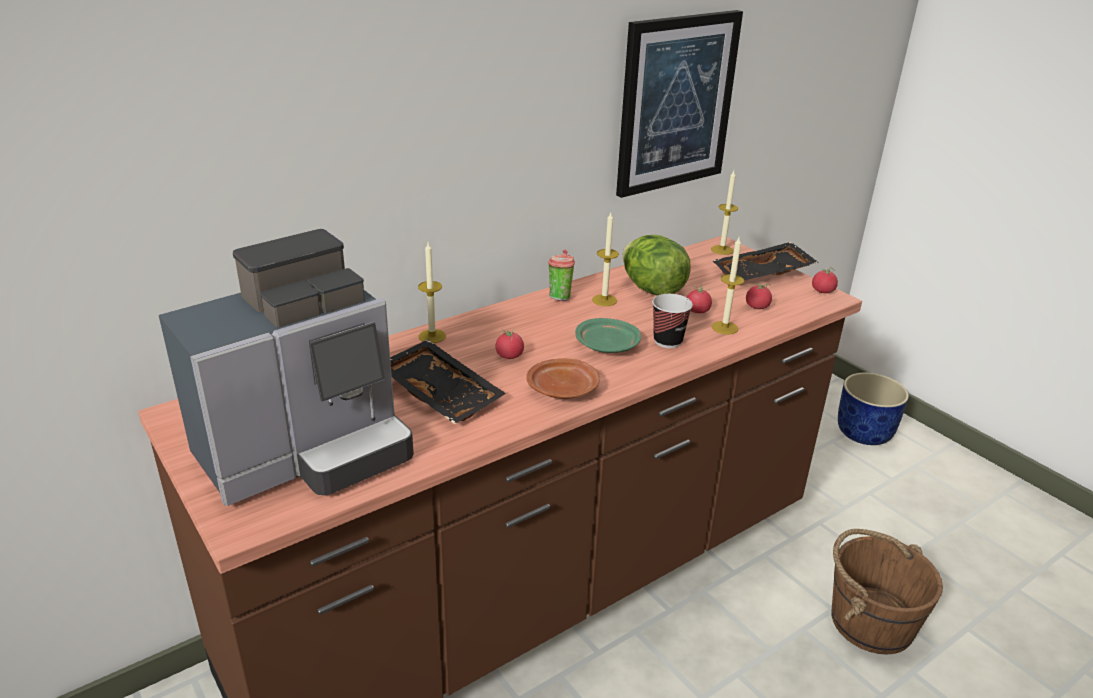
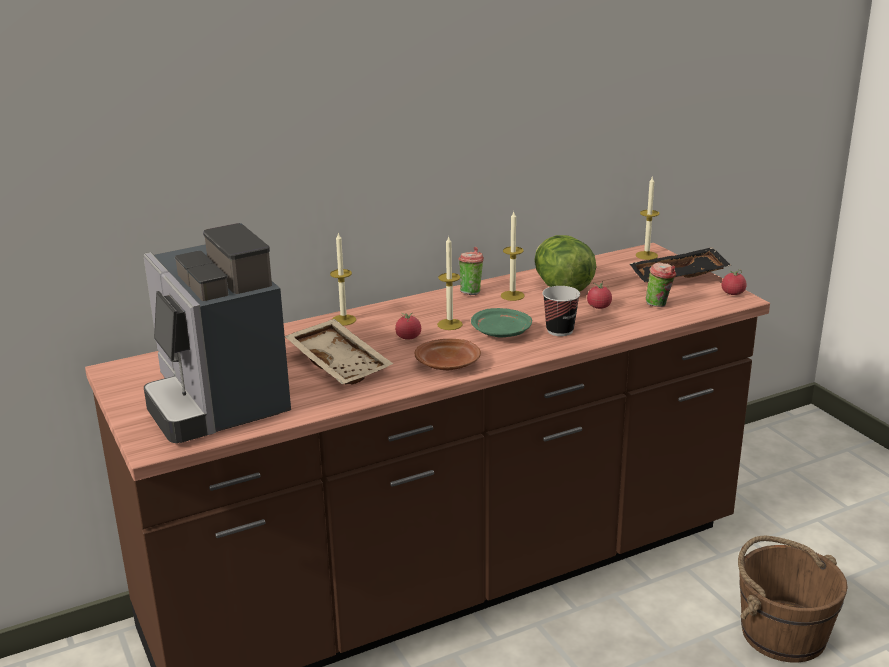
camera: 10 degrees right, 5 degrees down
(308, 453) = (216, 401): coffee machine -> coffee machine turned 90 degrees clockwise
(443, 393) = (340, 363): black tray -> beige tray
(676, 103) = (591, 112): picture -> none
(724, 328) = (619, 321): candle -> candle (449, 324)
(757, 307) = (659, 305): tomato -> cup
(864, 432) = (830, 462): blue planter -> none

